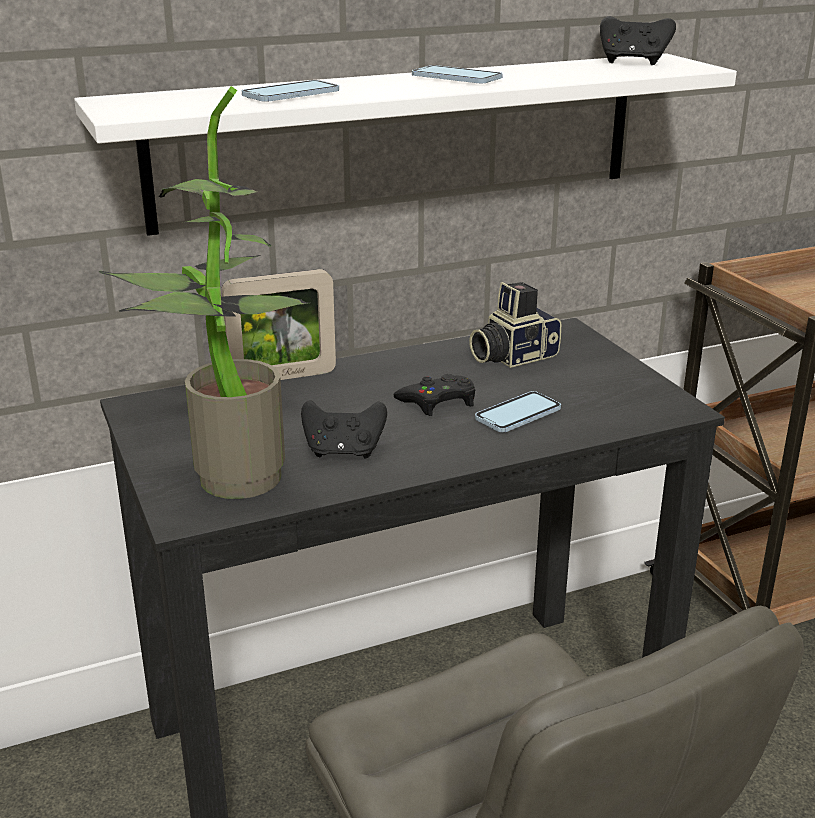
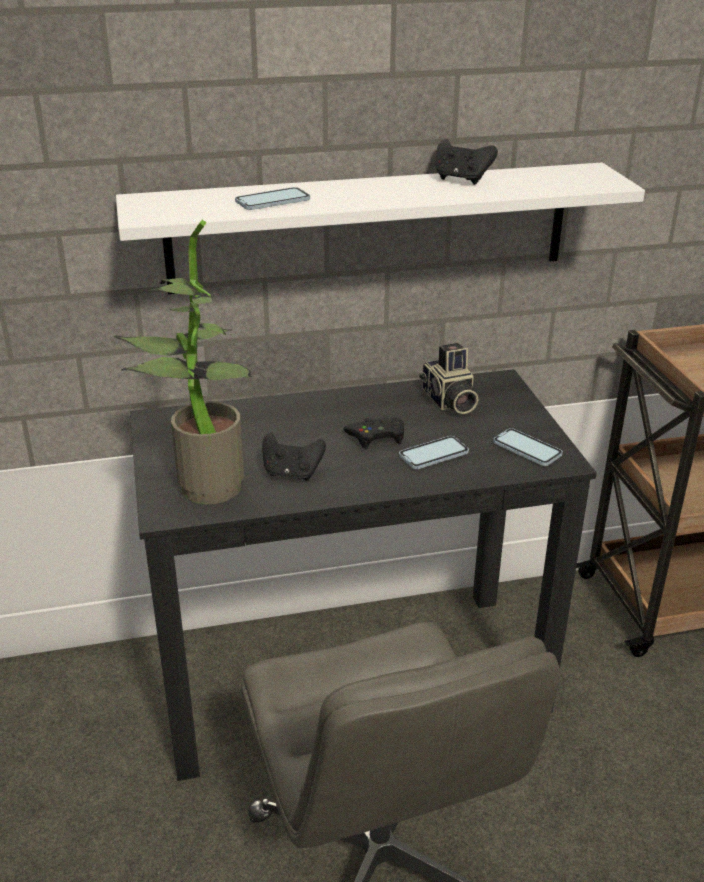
camera: 10 degrees right, 5 degrees up
(283, 377) = (267, 404): picture frame -> none
(456, 78) = (409, 187): phone -> phone (527, 449)
(511, 356) = (448, 401): camera -> camera turned 90 degrees counterclockwise
(633, 62) = (564, 174): black game controller -> black game controller (461, 179)

